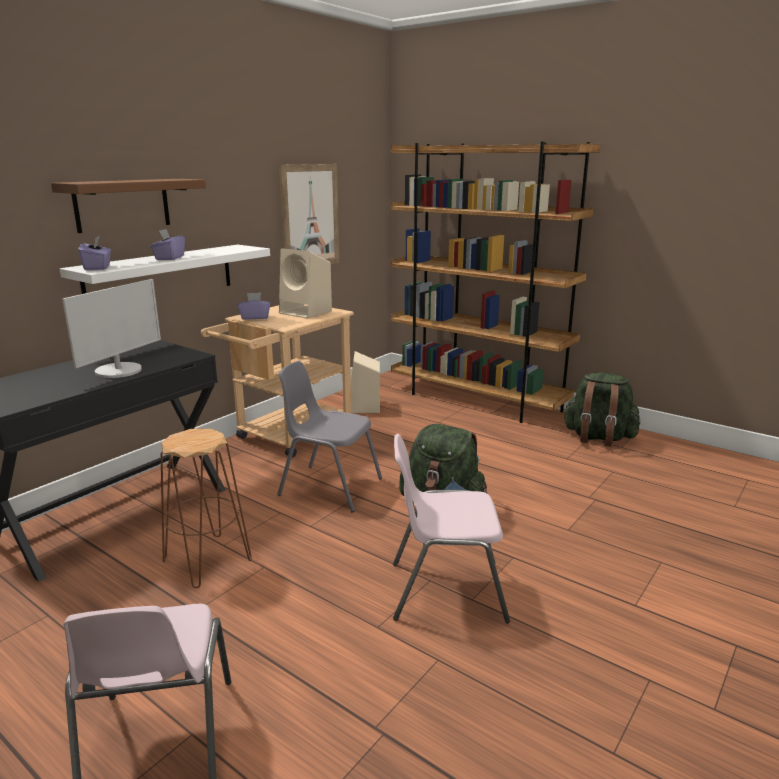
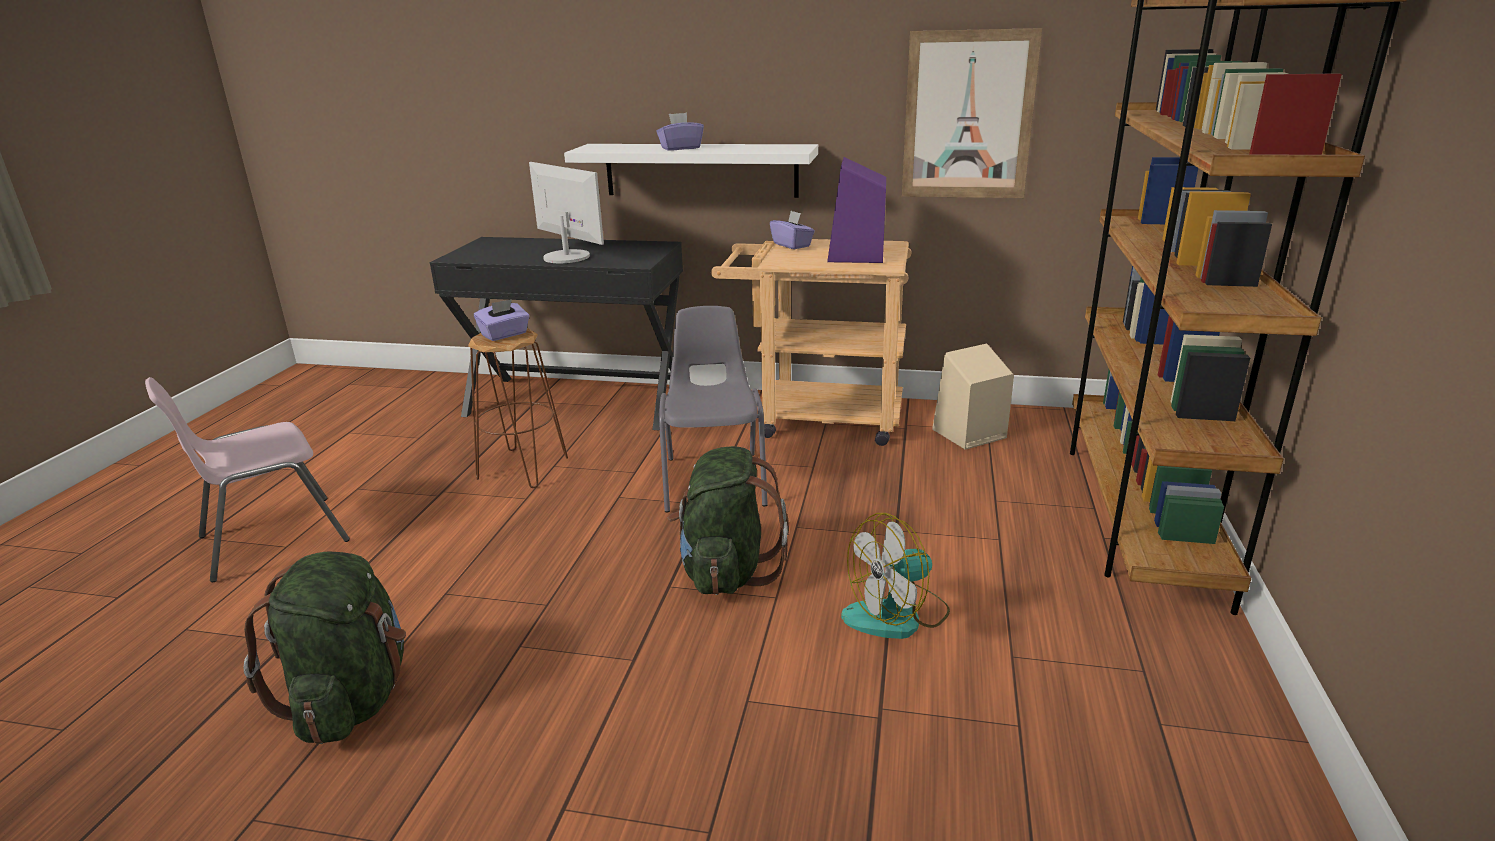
camera: 65 degrees right, 5 degrees up
(98, 267) = (598, 147): purple tissue box -> purple tissue box (505, 335)
(119, 371) = (567, 257): monitor -> monitor turned 135 degrees counterclockwise
(122, 204) = (659, 80): brown shelf -> none
(307, 312) = (856, 256): beige speaker -> purple speaker
(445, 590) = (529, 621): pink chair -> none
(519, 473) = (897, 615): none -> fan
(598, 438) = (1163, 684): green backpack -> green backpack (352, 699)

